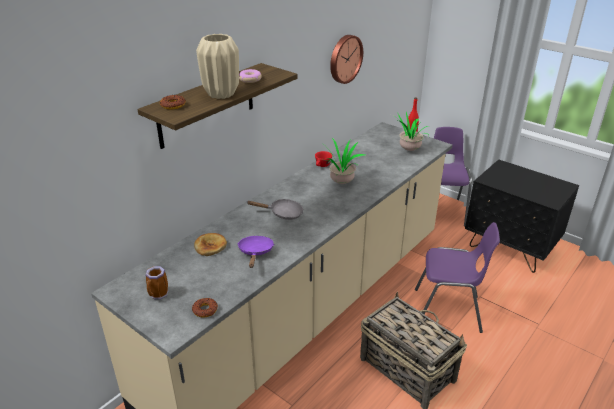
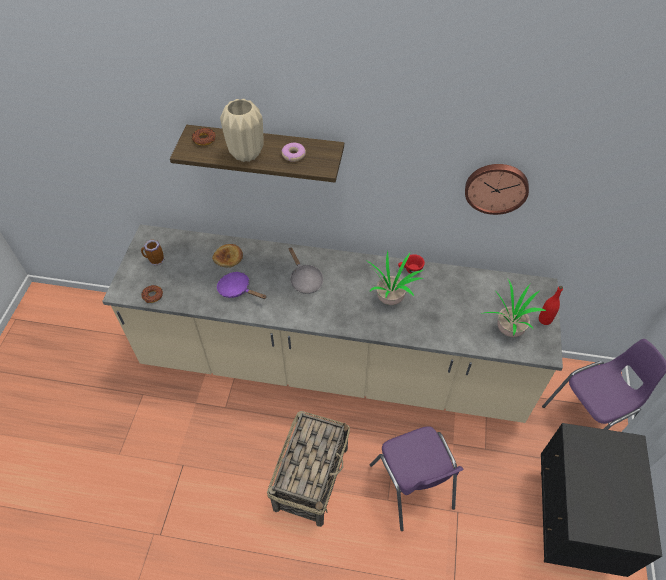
camera: 60 degrees right, 20 degrees up
(255, 252) = (237, 290): purple frying pan -> purple frying pan turned 120 degrees counterclockwise

